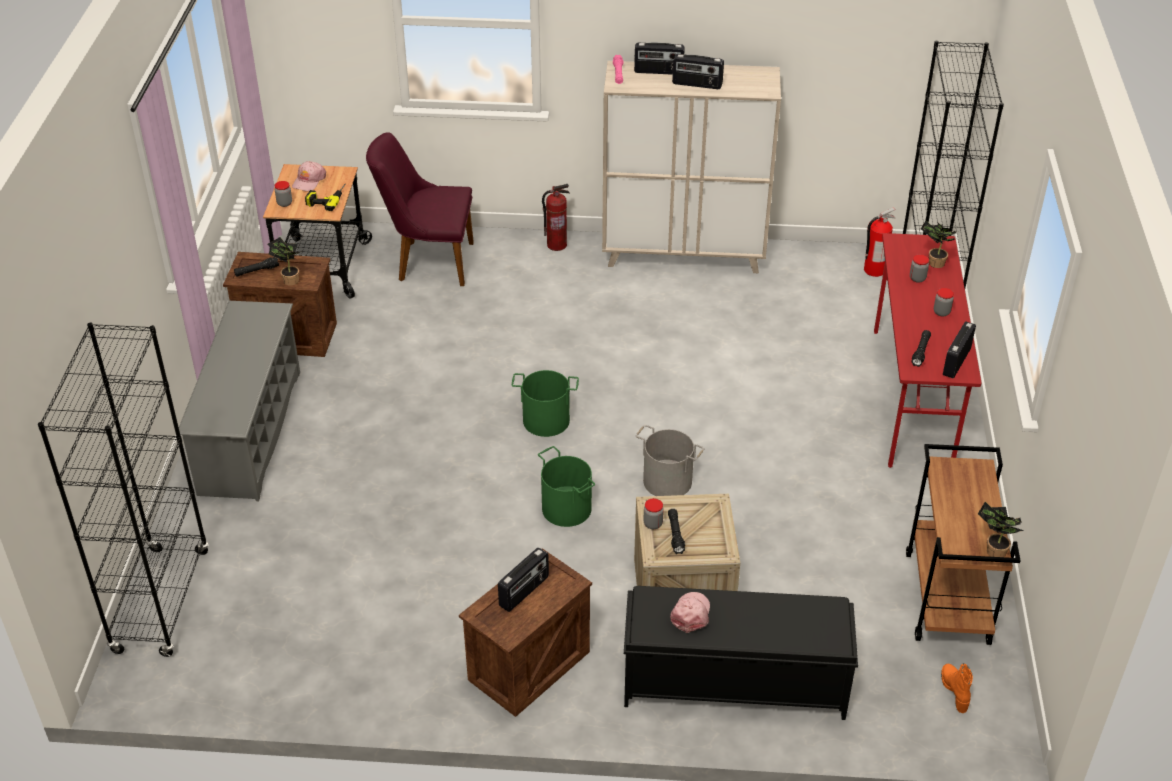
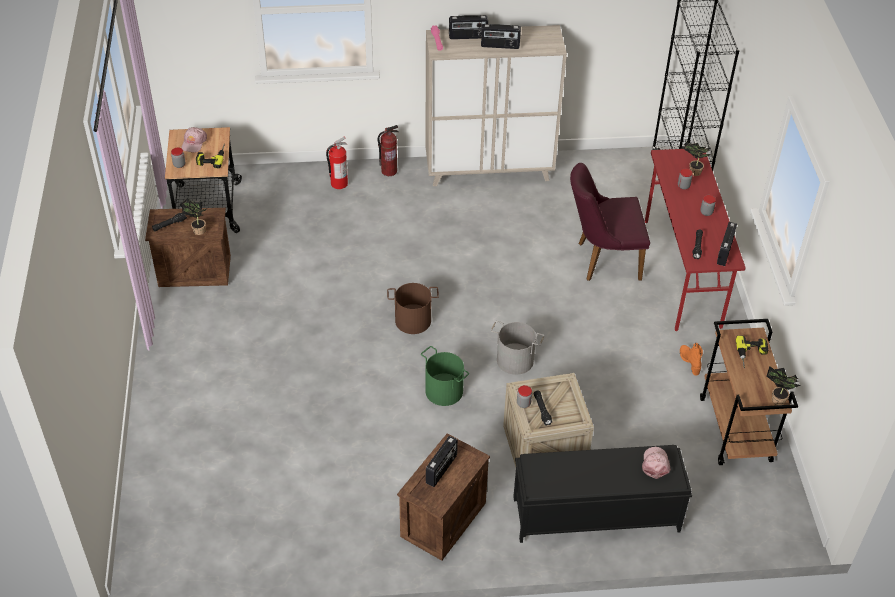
camera: 10 degrees left, 5 degrees up
(161, 601) = (150, 503): black bookcase -> none
(250, 432) = (184, 355): grey shoe rack -> none
(427, 262) = (290, 195): purple chair -> purple chair (602, 260)
(546, 420) = (413, 320): green bucket -> brown bucket
(691, 614) = (566, 471): pink cap -> pink cap (655, 464)
(874, 270) = (635, 170): fire extinguisher -> fire extinguisher (338, 183)
(955, 691) = (753, 500): orange boot -> orange boot (690, 362)
(970, 492) = (752, 355): none -> power drill

